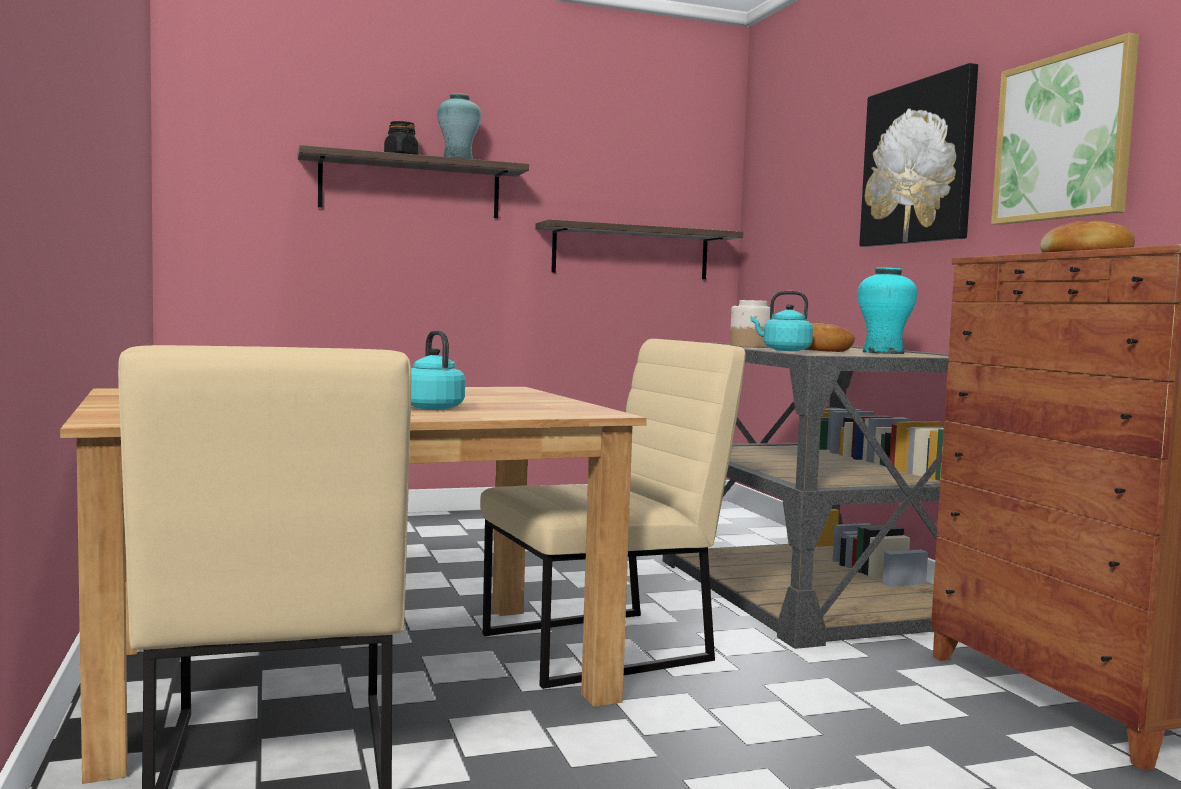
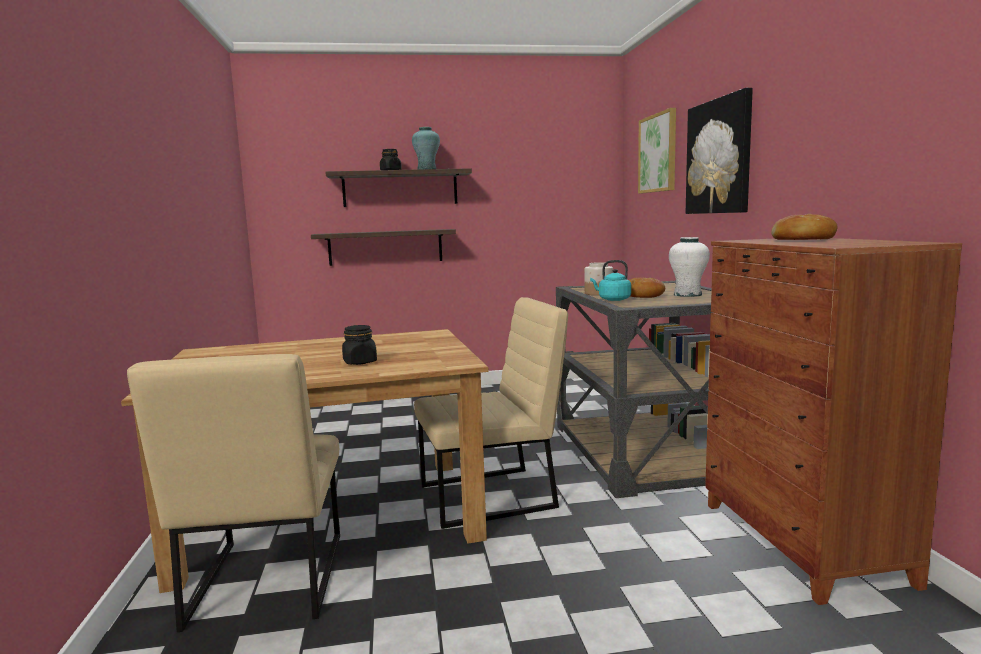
camera: 10 degrees right, 5 degrees up
(431, 407) = (360, 362): turquoise kettle -> black jar
(631, 252) = (547, 217): shelf -> shelf (385, 247)
(883, 352) = (687, 295): turquoise vase -> white vase
(1063, 137) = (804, 143): picture -> picture (658, 153)

